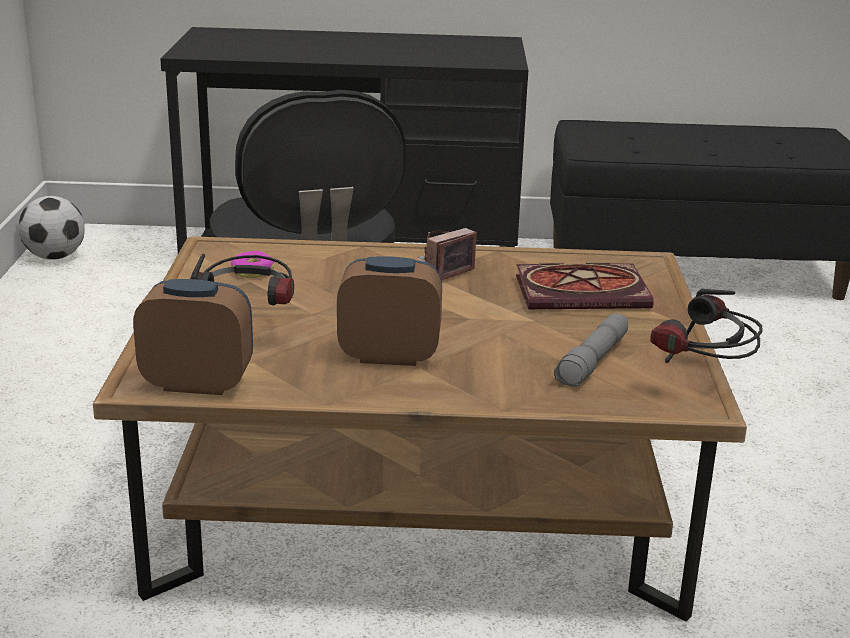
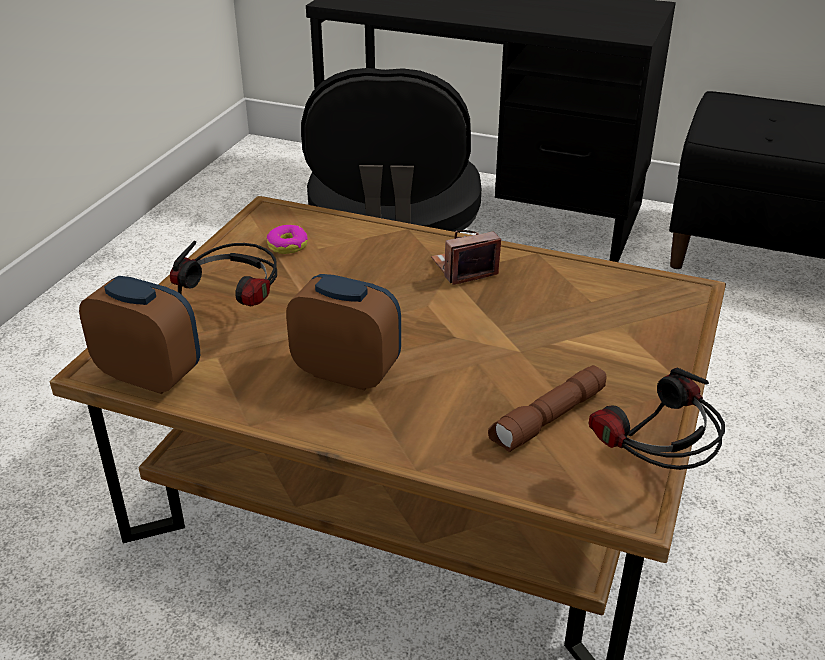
camera: 20 degrees right, 10 degrees up
(55, 257) = (234, 169): football -> none
(584, 292) = (596, 321): book -> none
(593, 362) = (549, 420): grey flashlight -> brown flashlight

